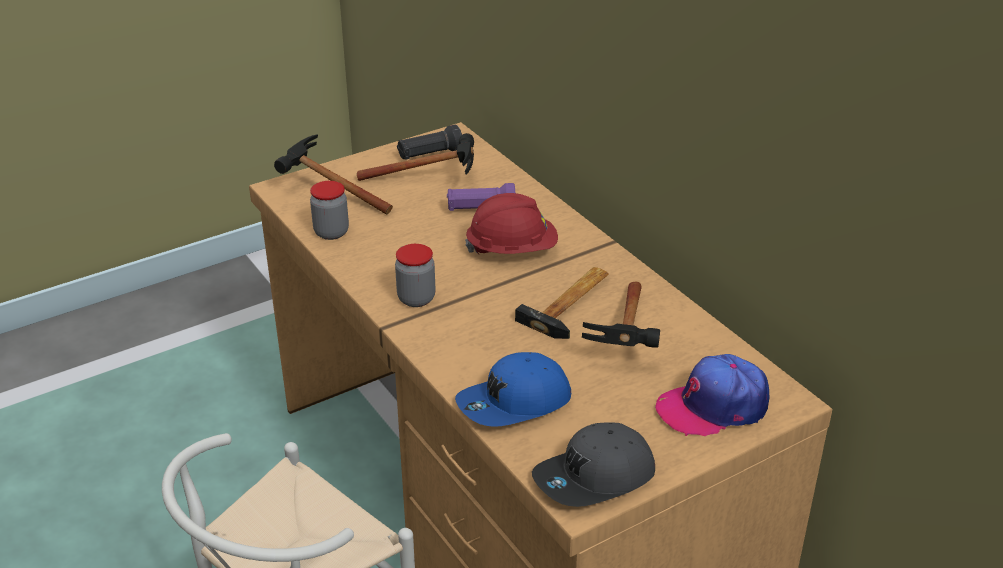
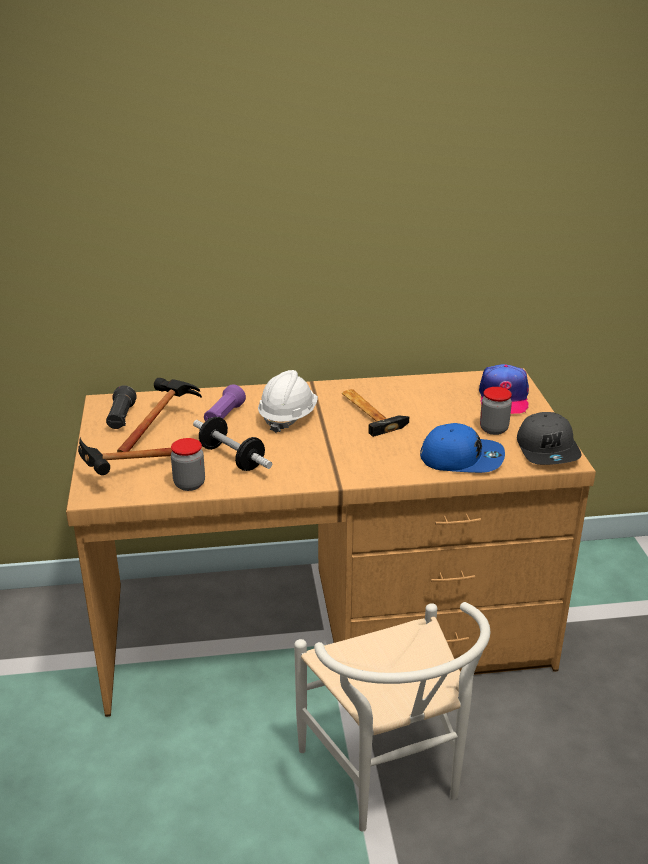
camera: 65 degrees left, 5 degrees down
(398, 241) = (232, 458): none -> dumbbell
(416, 298) = (315, 467): jar -> jar (493, 429)
(512, 250) = (288, 417): red hard hat -> white hard hat
(514, 404) = (462, 458): blue cap -> blue cap turned 75 degrees counterclockwise
(627, 342) = (425, 406): hammer -> none

